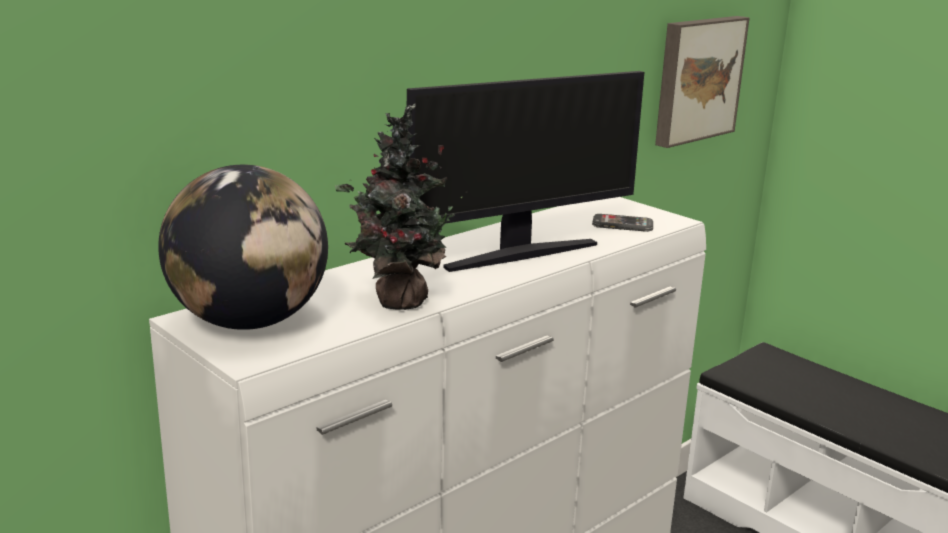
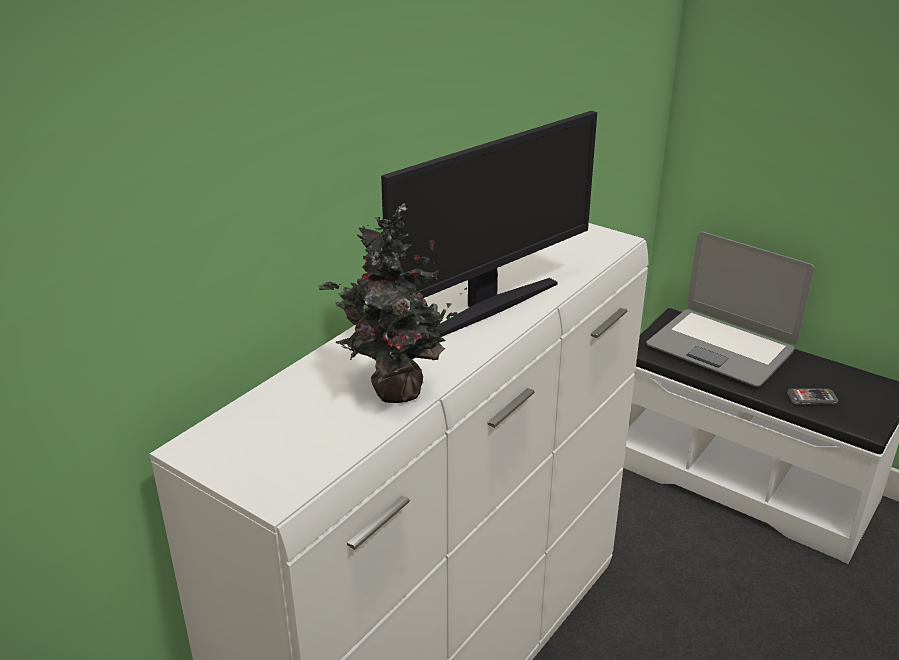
camera: 10 degrees left, 10 degrees up
(249, 322) = (256, 442): globe -> none
(622, 225) = (571, 253): phone -> phone (811, 398)
(696, 79) = (610, 76): picture -> none
(810, 382) = (721, 348): none -> laptop

